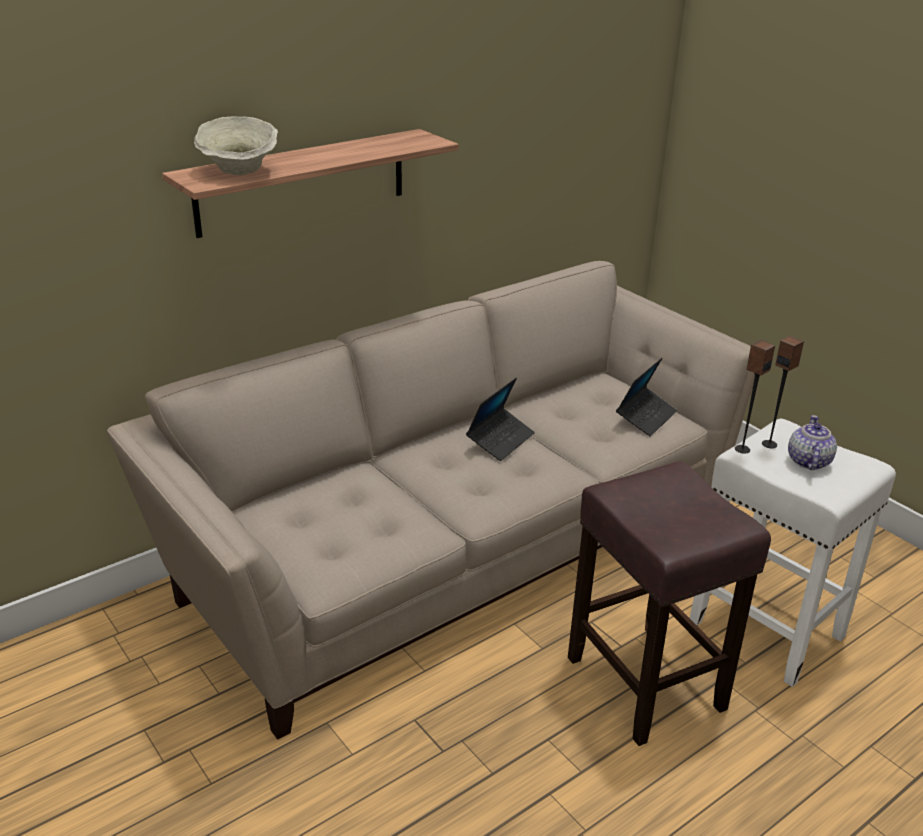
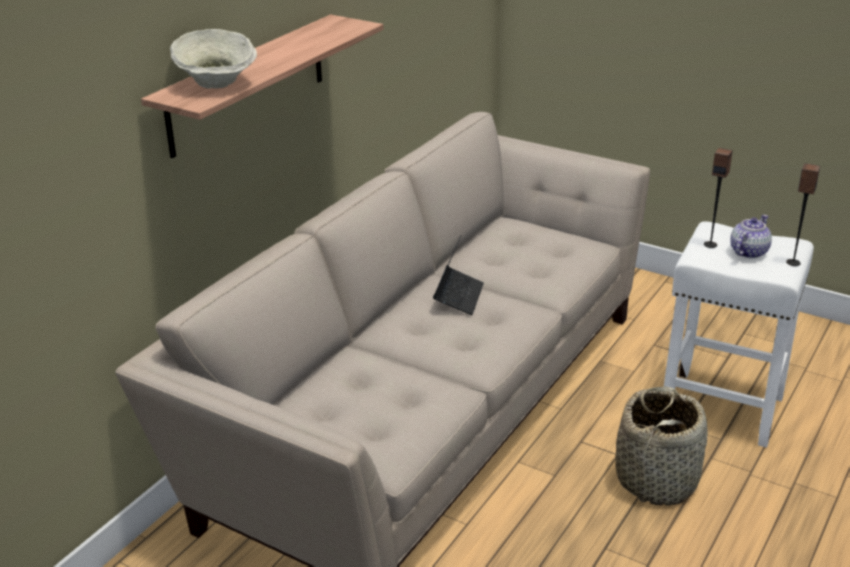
camera: 20 degrees left, 0 degrees up
(646, 417) = (567, 247): laptop -> none
(647, 685) = (657, 479): brown stool -> basket
(742, 449) = (693, 253): speaker -> speaker (793, 262)
(808, 462) = (748, 252): teapot -> teapot turned 45 degrees clockwise

